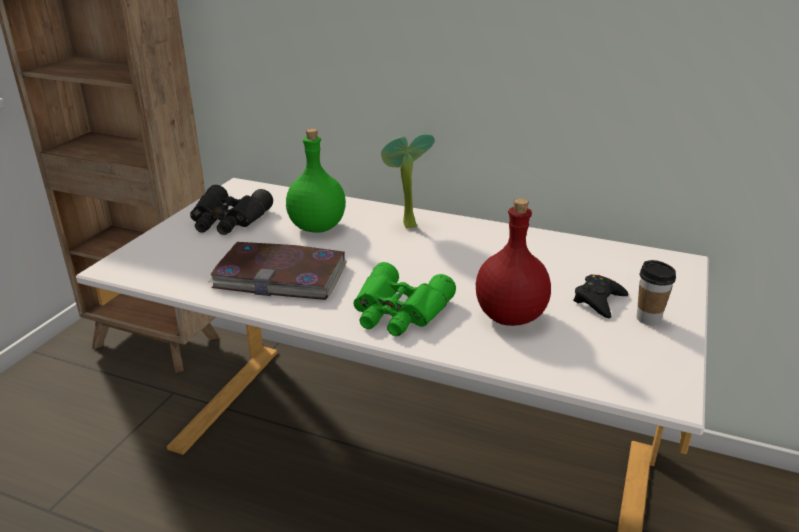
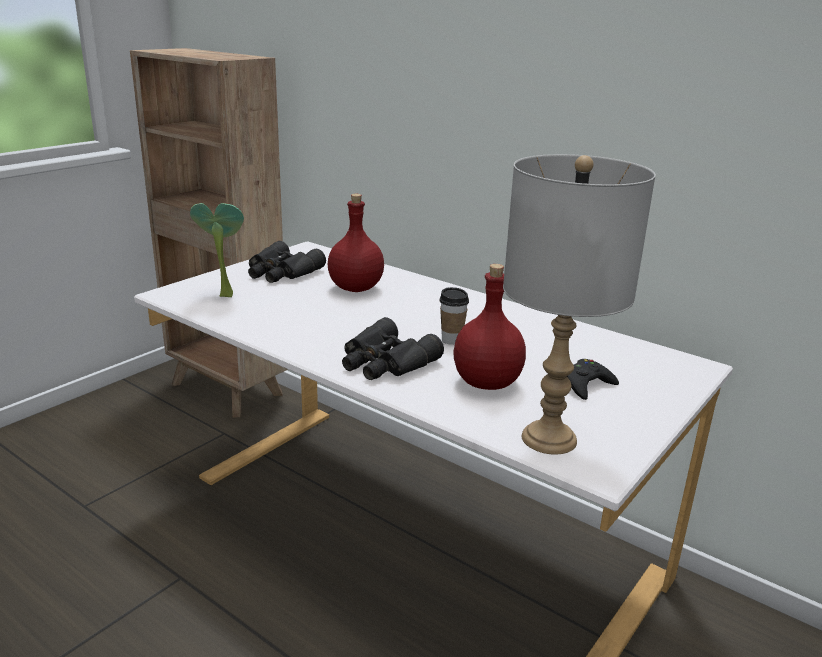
camera: 15 degrees right, 5 degrees down
(281, 275) = (299, 320): book -> none
(318, 228) = (356, 288): green bottle -> red bottle
(398, 312) = (385, 362): green binoculars -> black binoculars
(405, 225) = (438, 297): potted plant -> potted plant (224, 294)
(603, 369) = (549, 438): none -> grey table lamp
(648, 318) = (625, 407): cup -> cup (451, 340)

